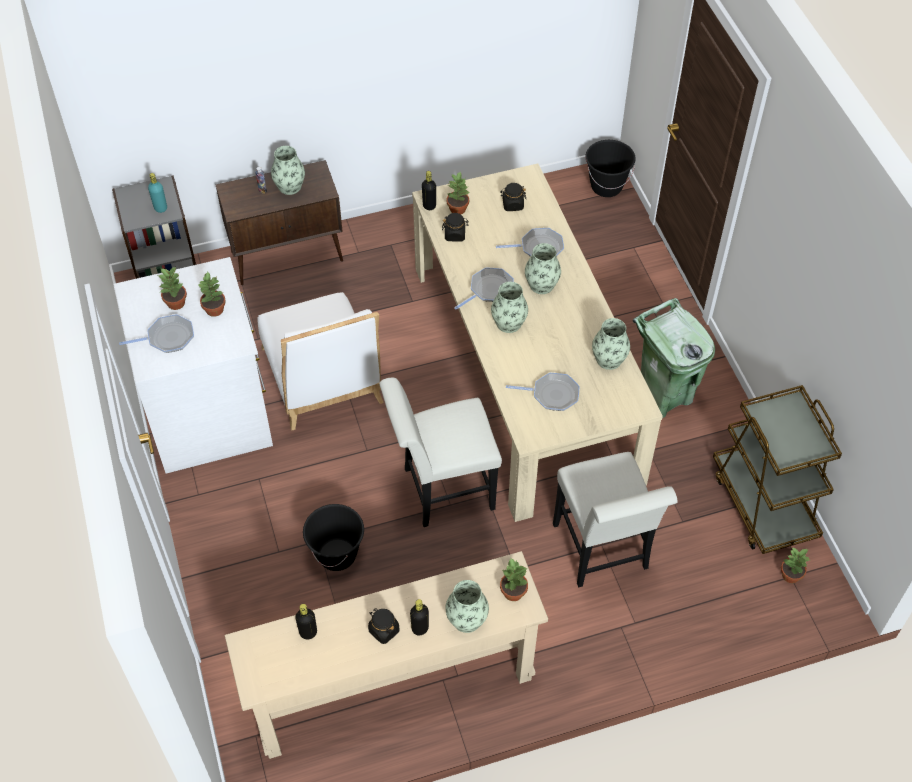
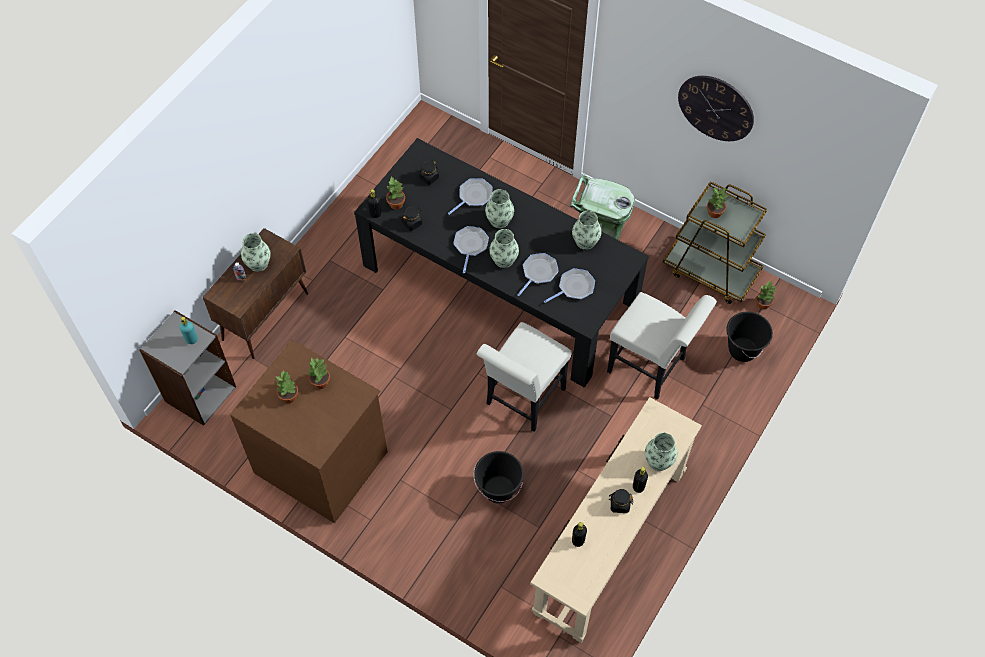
camera: 40 degrees left, 5 degrees up
(168, 338) = (309, 423): frying pan -> frying pan (538, 272)
(210, 412) = (322, 460): white dresser -> brown dresser
(324, 382) = (378, 385): white chair -> none
(512, 592) = (668, 425): potted plant -> potted plant (714, 212)
(524, 371) = (499, 287): beige dining table -> black dining table
(606, 186) = (433, 125): black bucket -> black bucket (742, 350)
(831, 285) = (716, 108): none -> wall clock

